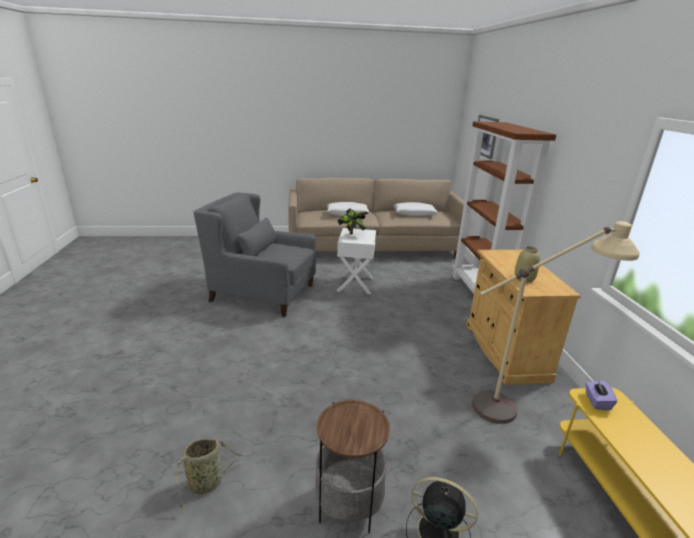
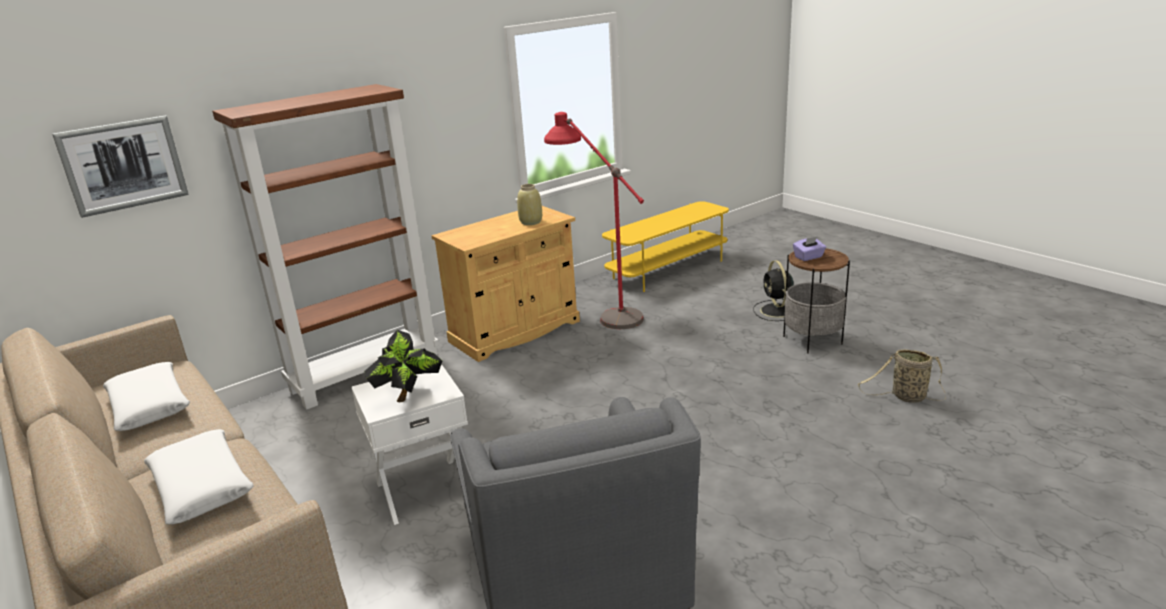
camera: 120 degrees left, 0 degrees up
(523, 406) = (601, 310): beige floor lamp -> red floor lamp
(596, 401) = (629, 236): purple tissue box -> purple tissue box (808, 257)

